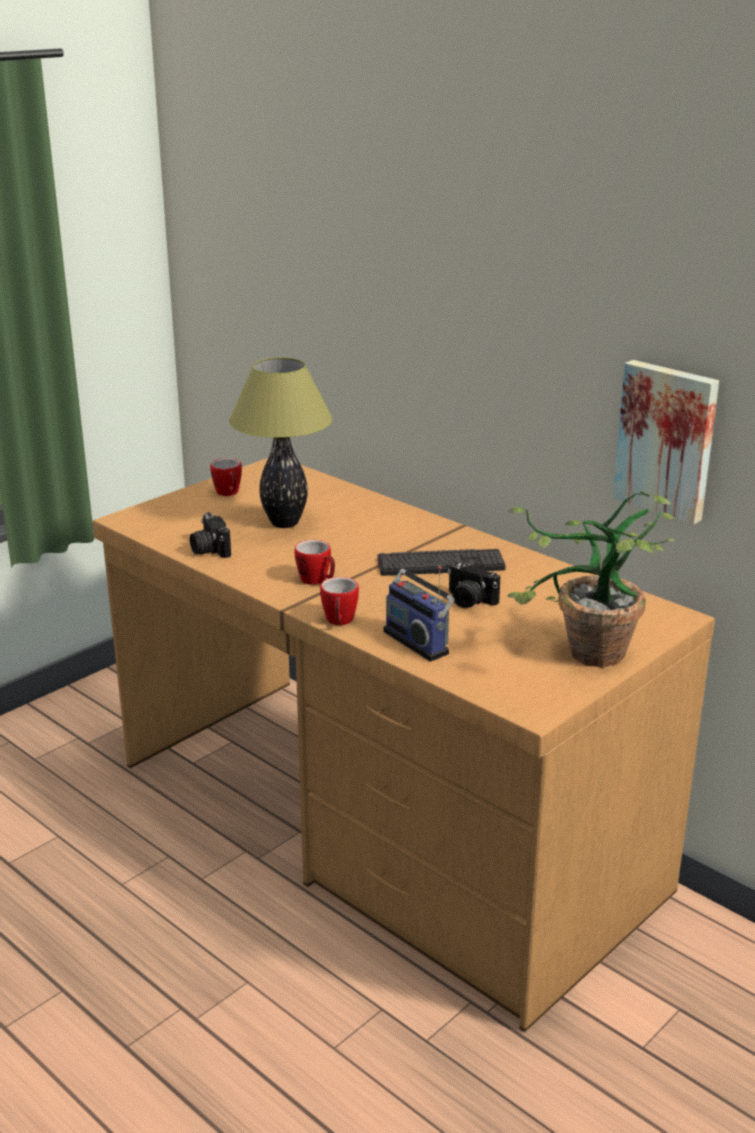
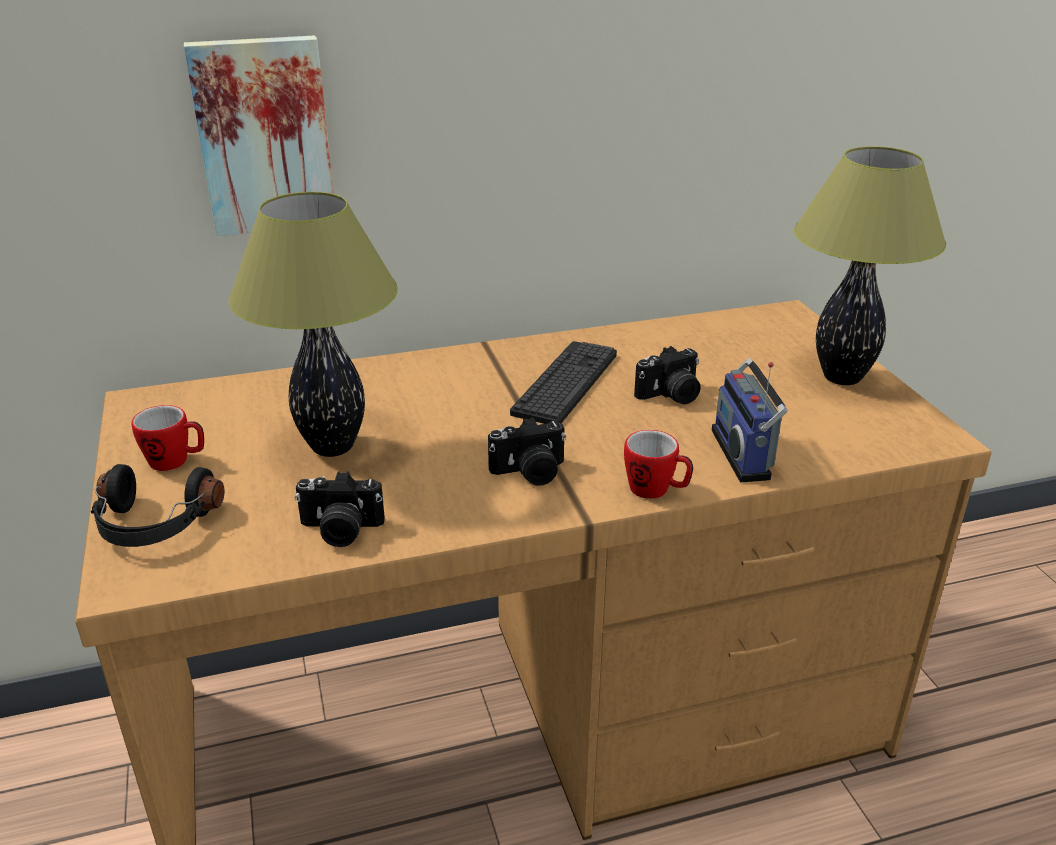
camera: 60 degrees left, 5 degrees up
(171, 509) = (153, 525): none -> black headphones
(317, 581) = (530, 473): mug -> camera
(419, 641) = (745, 454): radio -> radio turned 90 degrees clockwise
(584, 658) = (842, 378): potted plant -> table lamp
(667, 440) = (735, 137): picture -> picture (263, 136)

